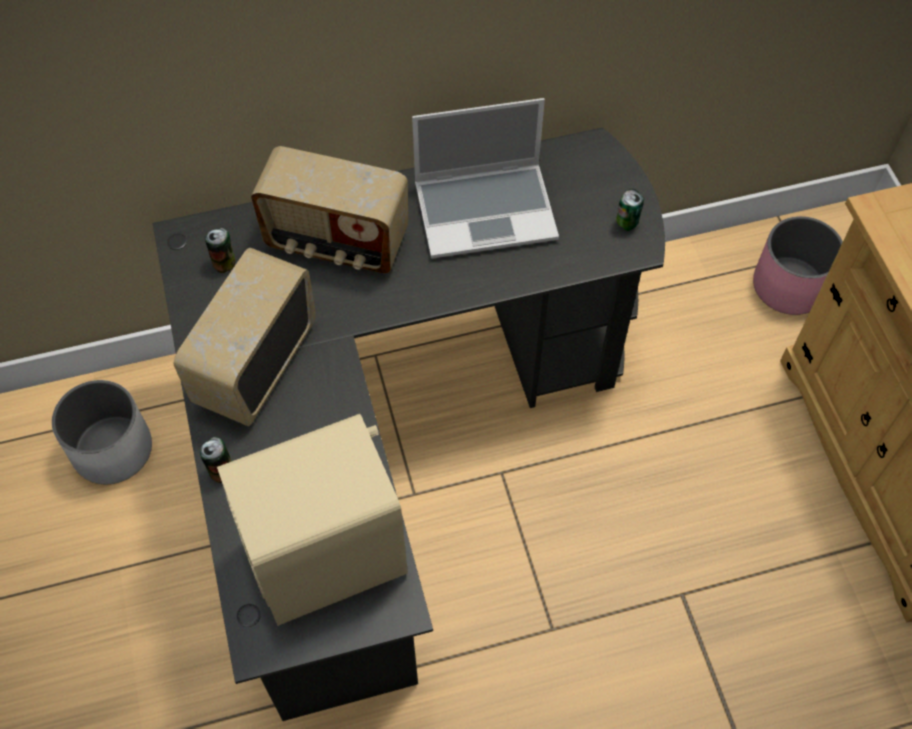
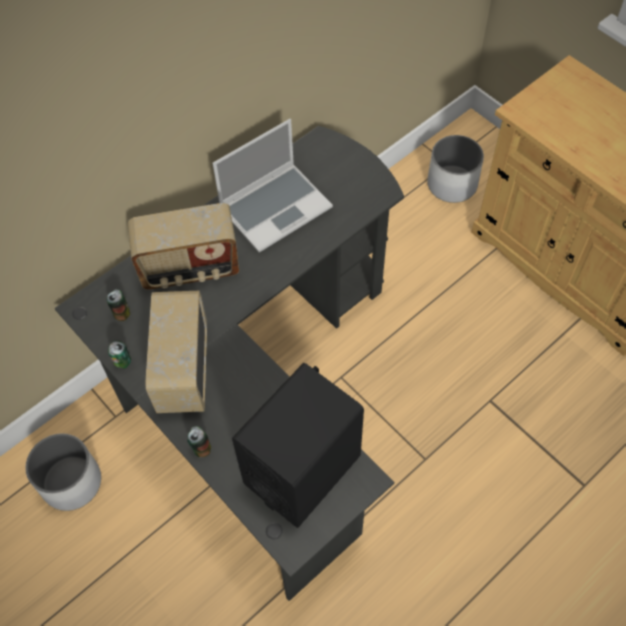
camera: 25 degrees left, 0 degrees up
(327, 556) = (302, 469): beige speaker -> black speaker
(626, 223) = (367, 180): can -> can (122, 362)
(789, 286) = (452, 184): pink planter -> white planter

